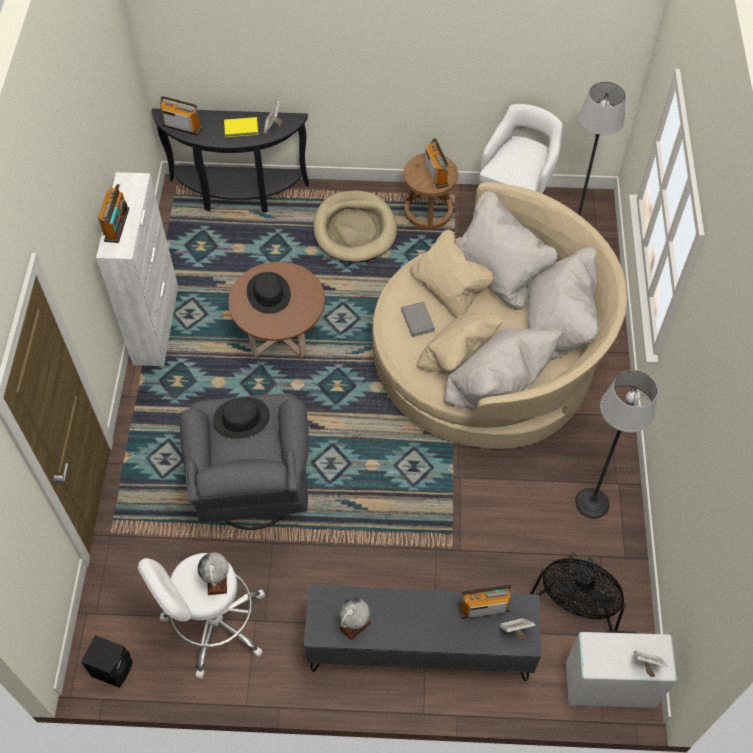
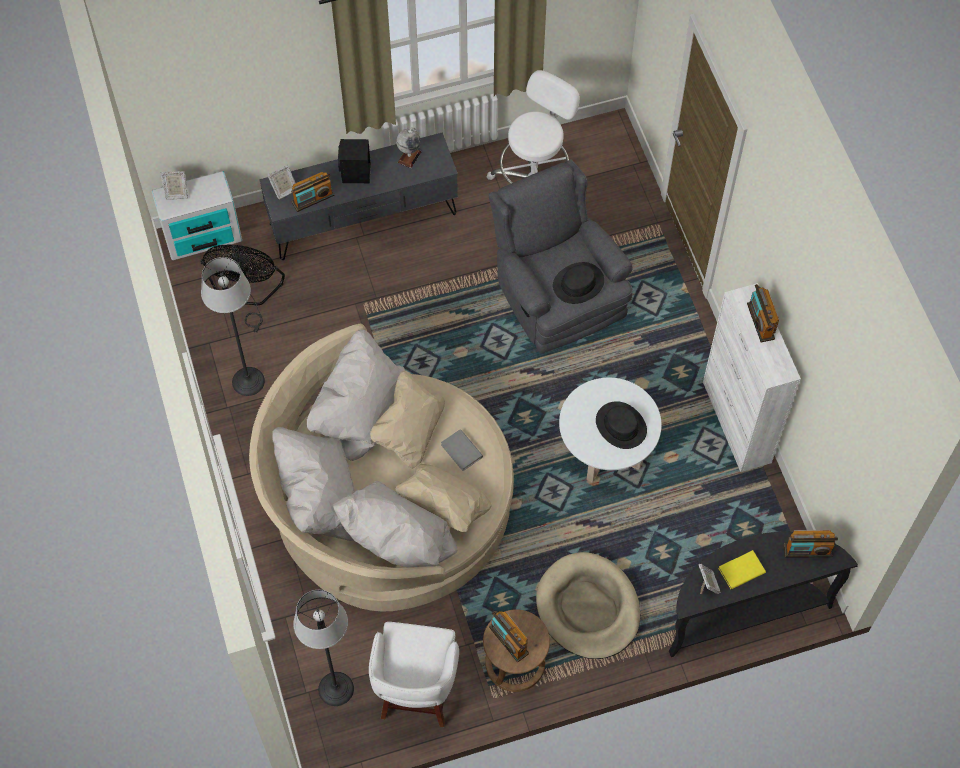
camera: 160 degrees right, 5 degrees up
(113, 668) = (596, 134): black speaker -> black speaker (356, 174)
(217, 581) = (524, 136): globe -> none
(281, 336) = (606, 451): brown coffee table -> white coffee table

